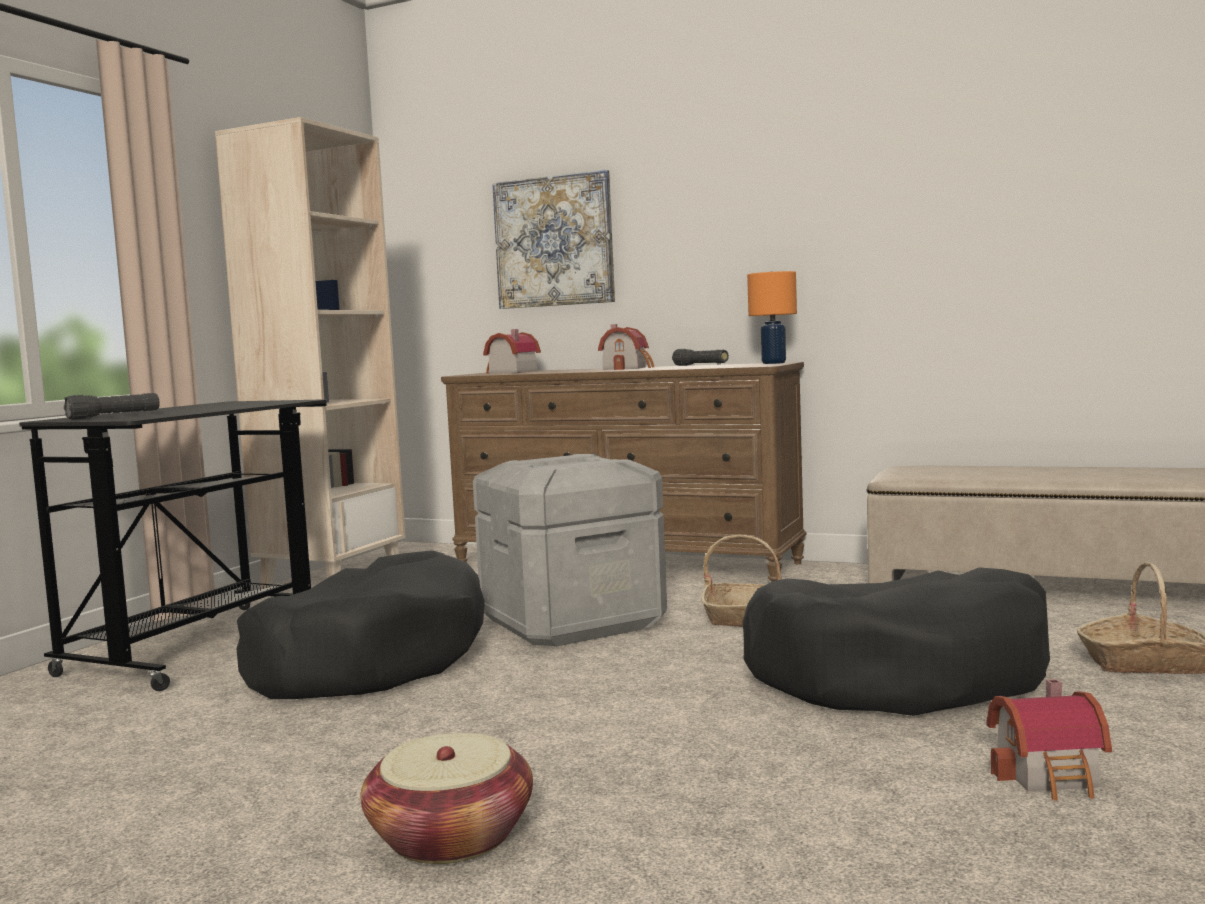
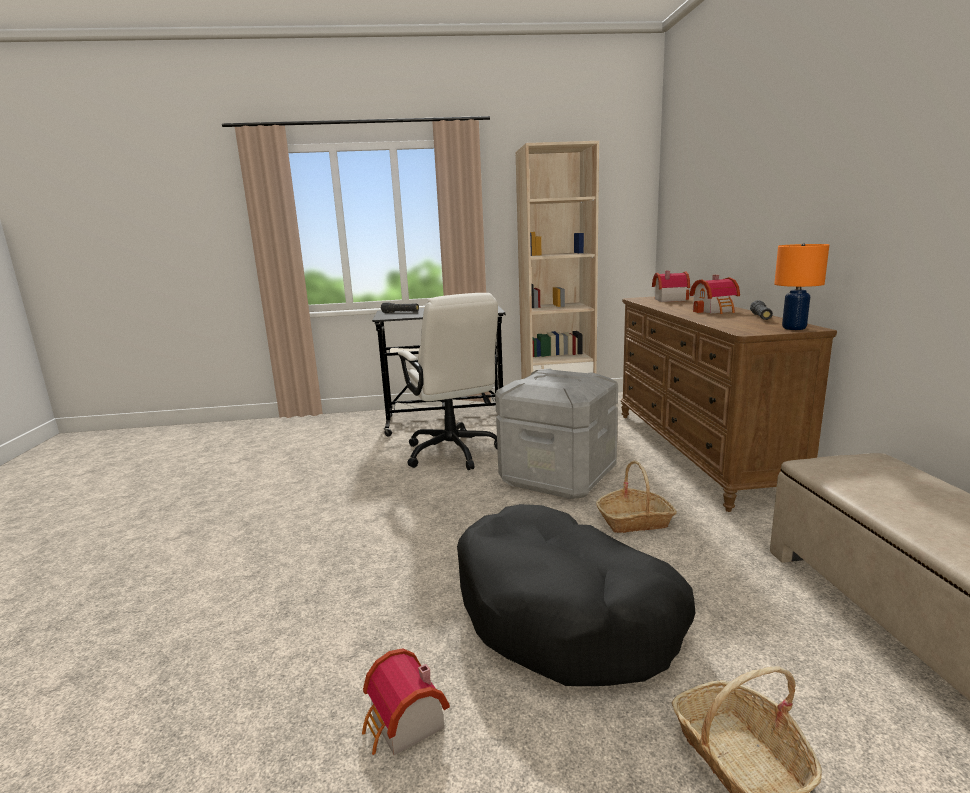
camera: 60 degrees right, 10 degrees up
(369, 659) = (454, 454): black dog bed -> white office chair
(451, 837) = (264, 544): basket -> none
(554, 241) = (720, 202): picture -> none

